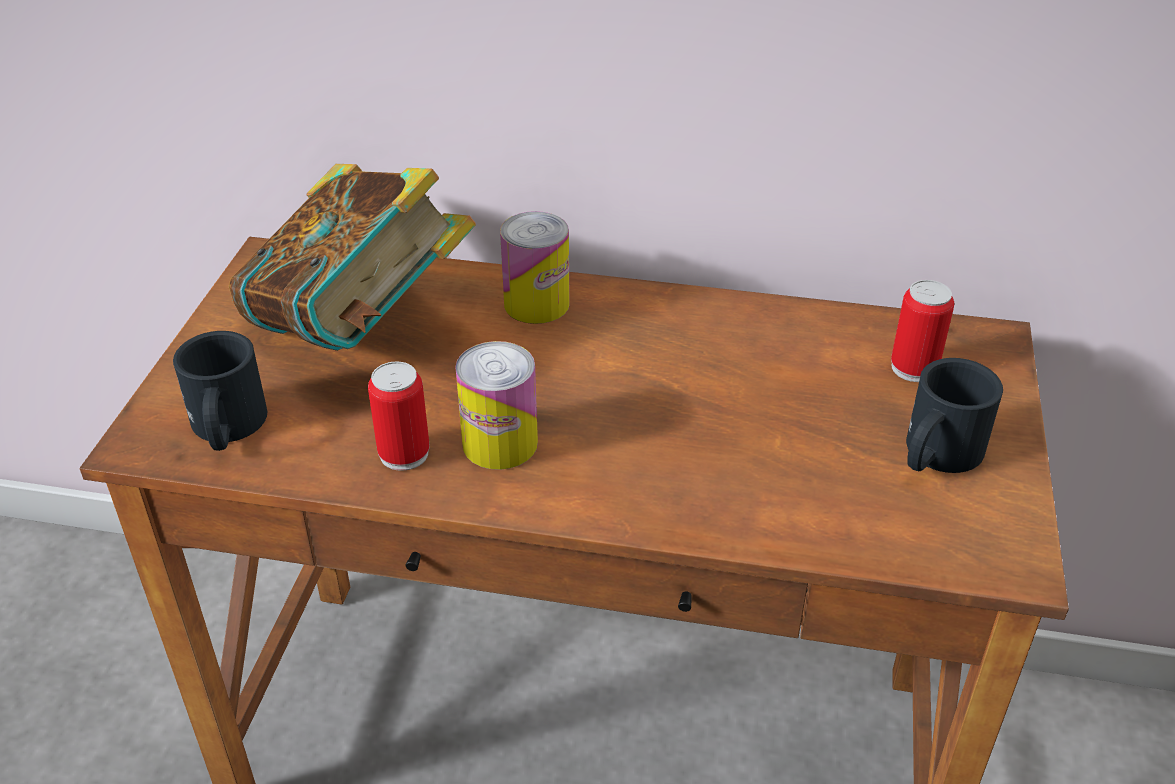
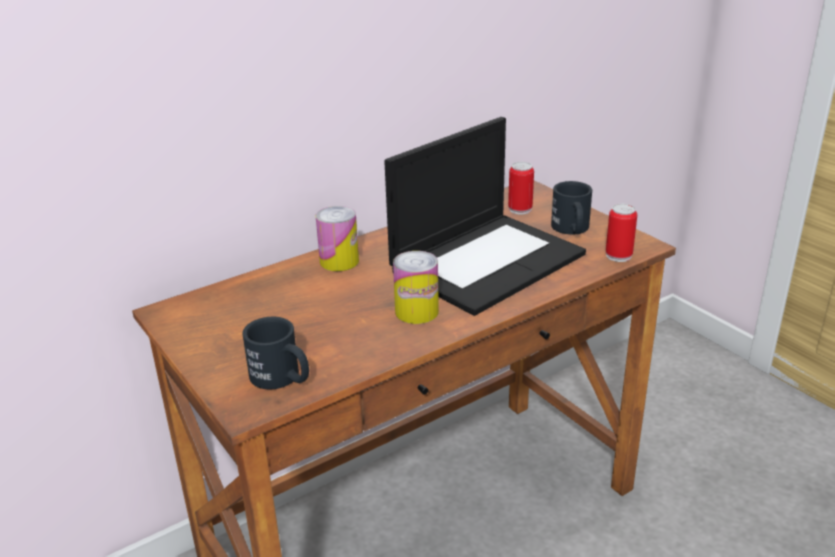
camera: 45 degrees left, 10 degrees down
(359, 330) = (273, 311): book -> none
(404, 453) = (383, 338): can -> can (618, 255)
(717, 426) = (487, 261): none -> laptop

